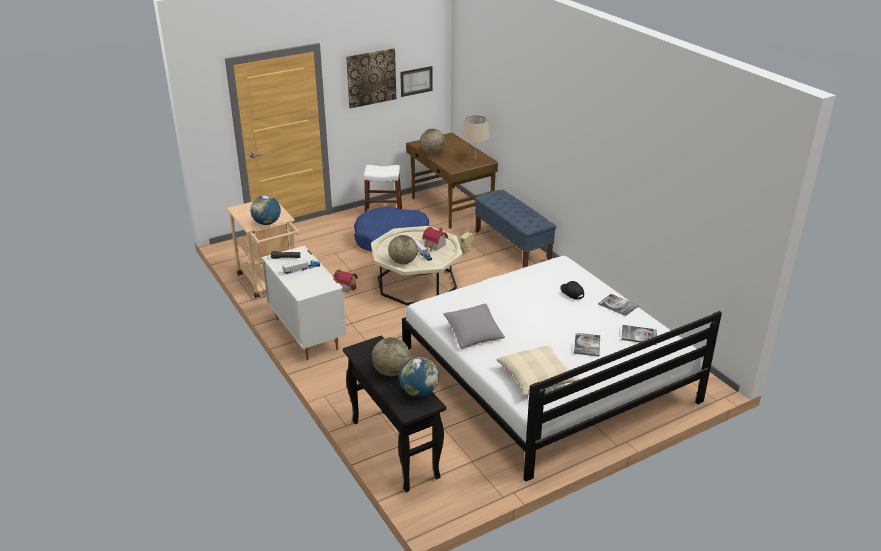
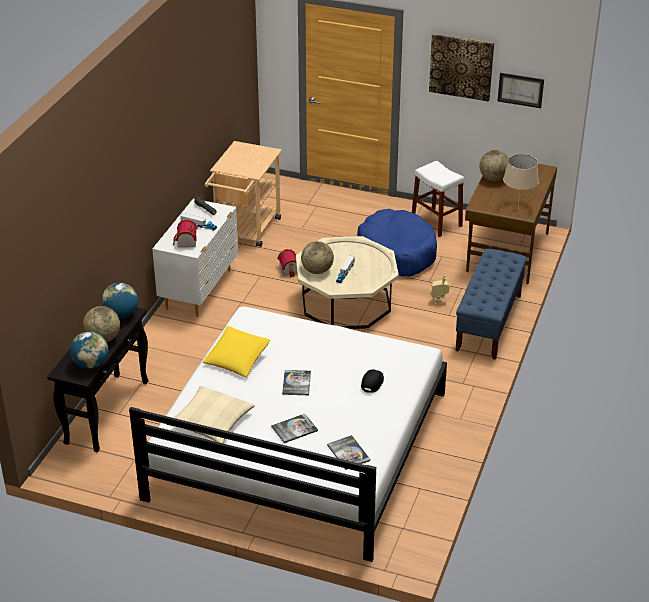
camera: 50 degrees right, 5 degrees up
(267, 223) = (234, 170): globe -> globe (121, 314)
(434, 246) = (367, 273): toy house -> toy house (185, 242)
(473, 333) = (237, 359): grey pillow -> yellow pillow
(618, 305) = (386, 419): book -> book (296, 383)

